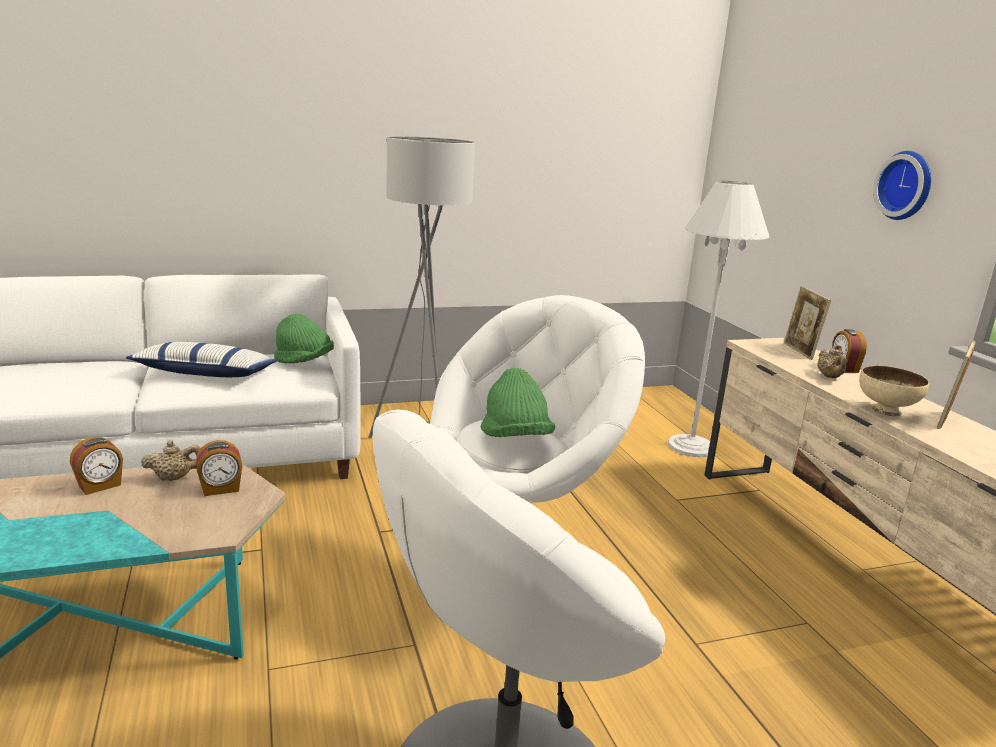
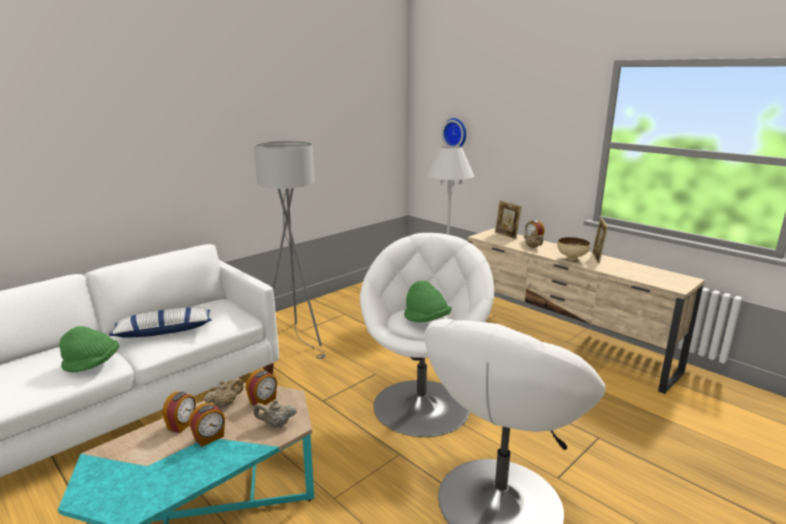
camera: 25 degrees left, 0 degrees up
(107, 512) = (209, 438): none -> alarm clock
(200, 523) = (276, 424): none -> beige teapot
(304, 362) = (222, 306): green hat -> green hat (93, 364)
(906, 185) = (544, 141): wall clock -> wall clock (455, 133)

